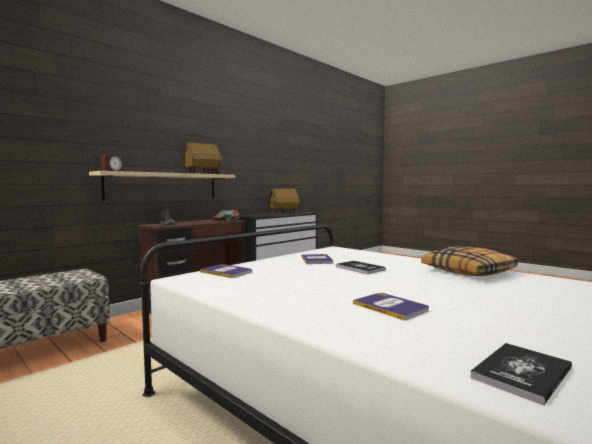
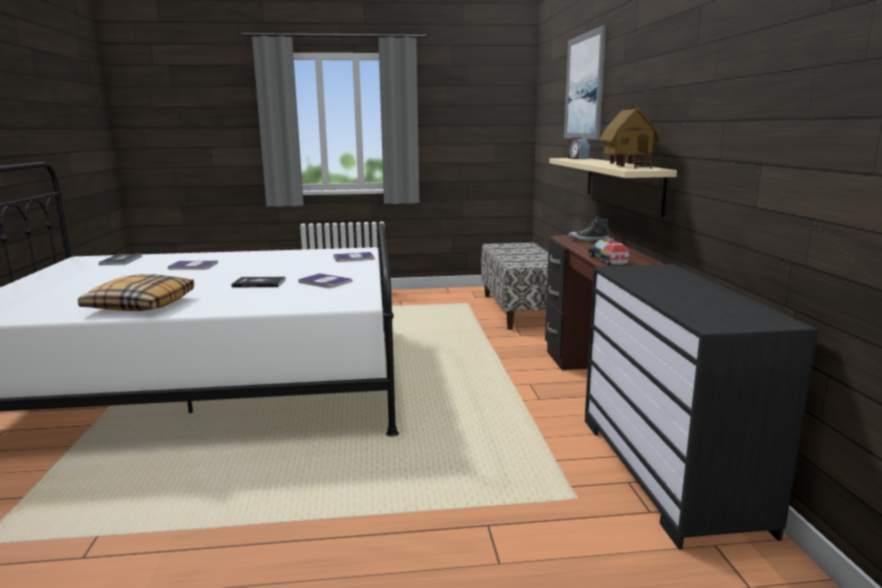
camera: 130 degrees right, 10 degrees up
(69, 111) = (584, 87): none -> picture
(283, 213) = (708, 300): toy house -> none

